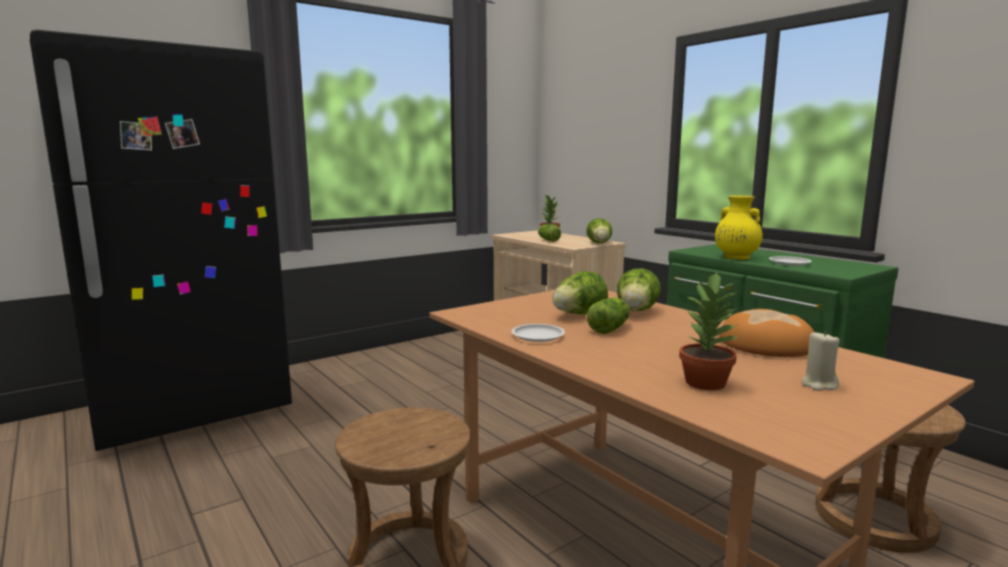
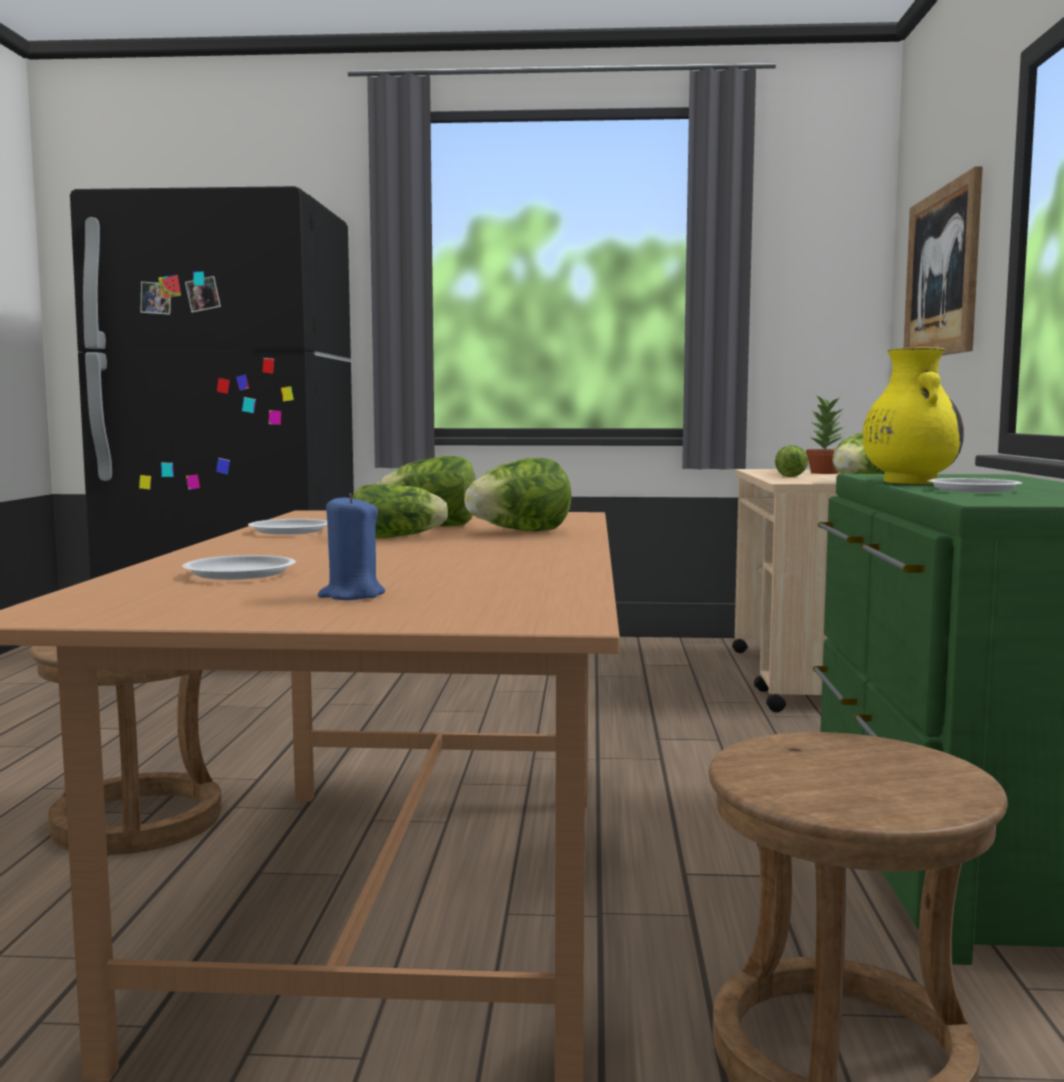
camera: 40 degrees right, 5 degrees down
(599, 132) = (942, 273): none -> picture
(706, 383) = (241, 574): potted plant -> white plate
(765, 344) = (510, 568): bread -> none
(819, 385) = (351, 596): beige candle -> blue candle

